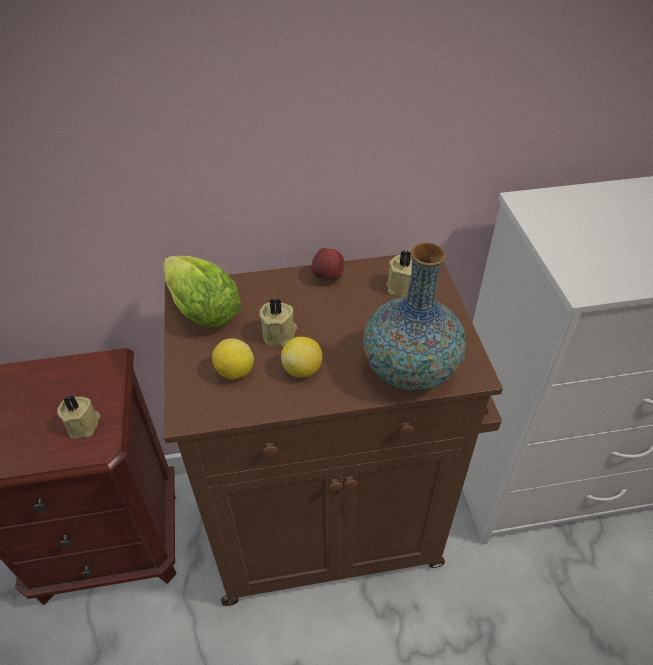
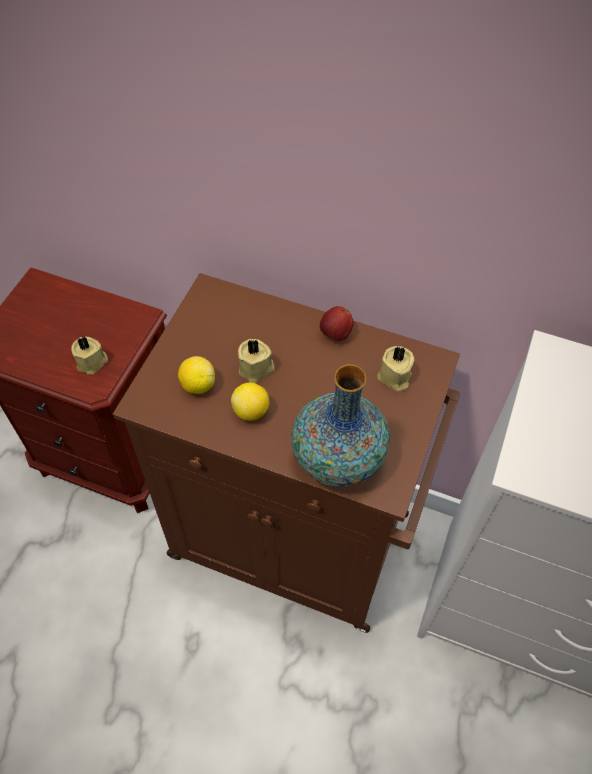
camera: 30 degrees right, 10 degrees up
(200, 308) = (210, 312): lettuce -> none

